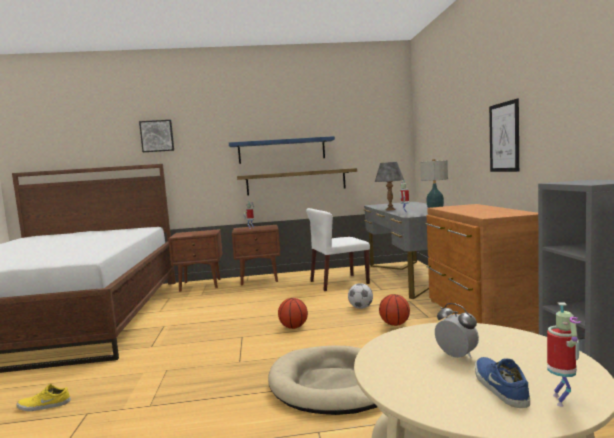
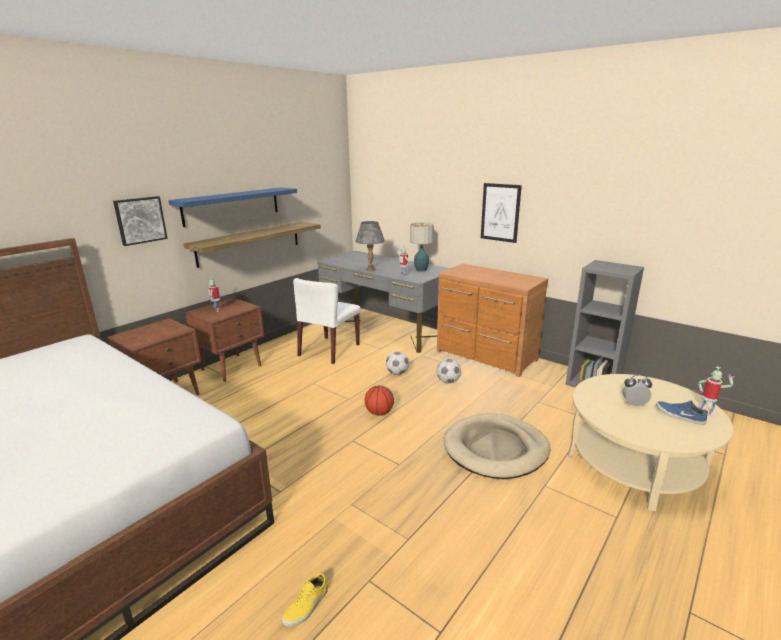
camera: 45 degrees left, 15 degrees up
(157, 136) = (52, 193): picture -> picture (140, 220)
(395, 324) = (448, 381): basketball -> football

